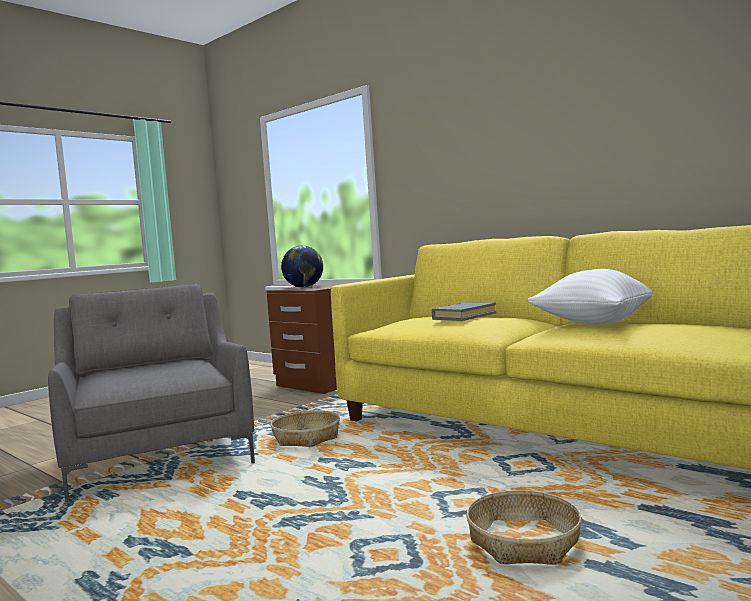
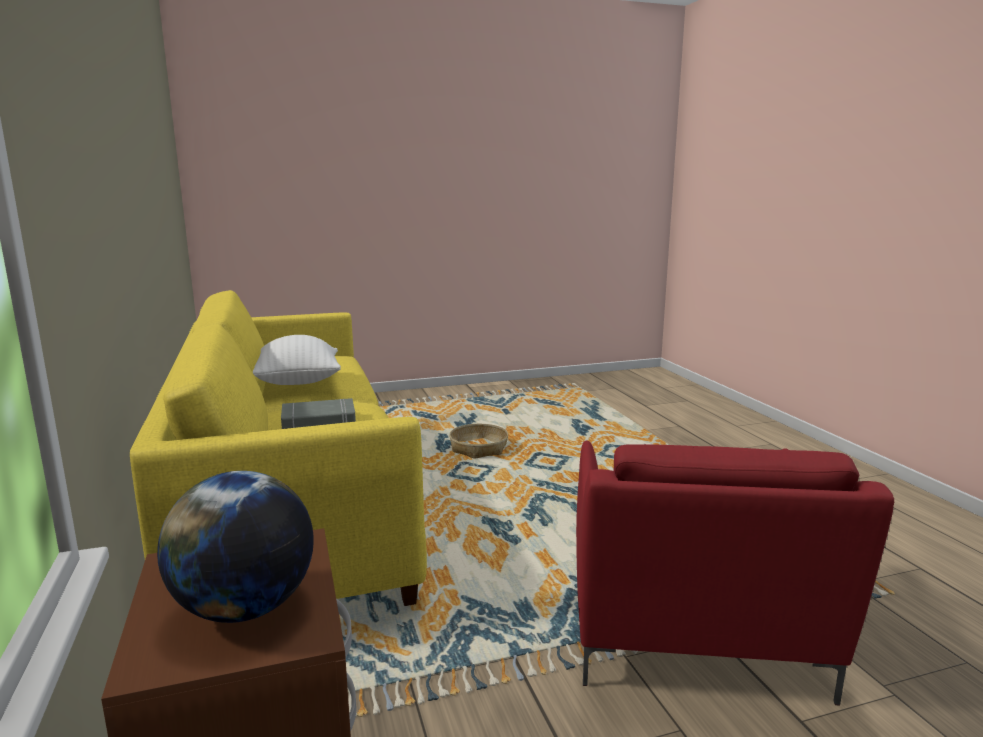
camera: 150 degrees left, 10 degrees up
(159, 455) = (690, 631): grey armchair -> red armchair
(306, 438) = (498, 589): basket -> none

